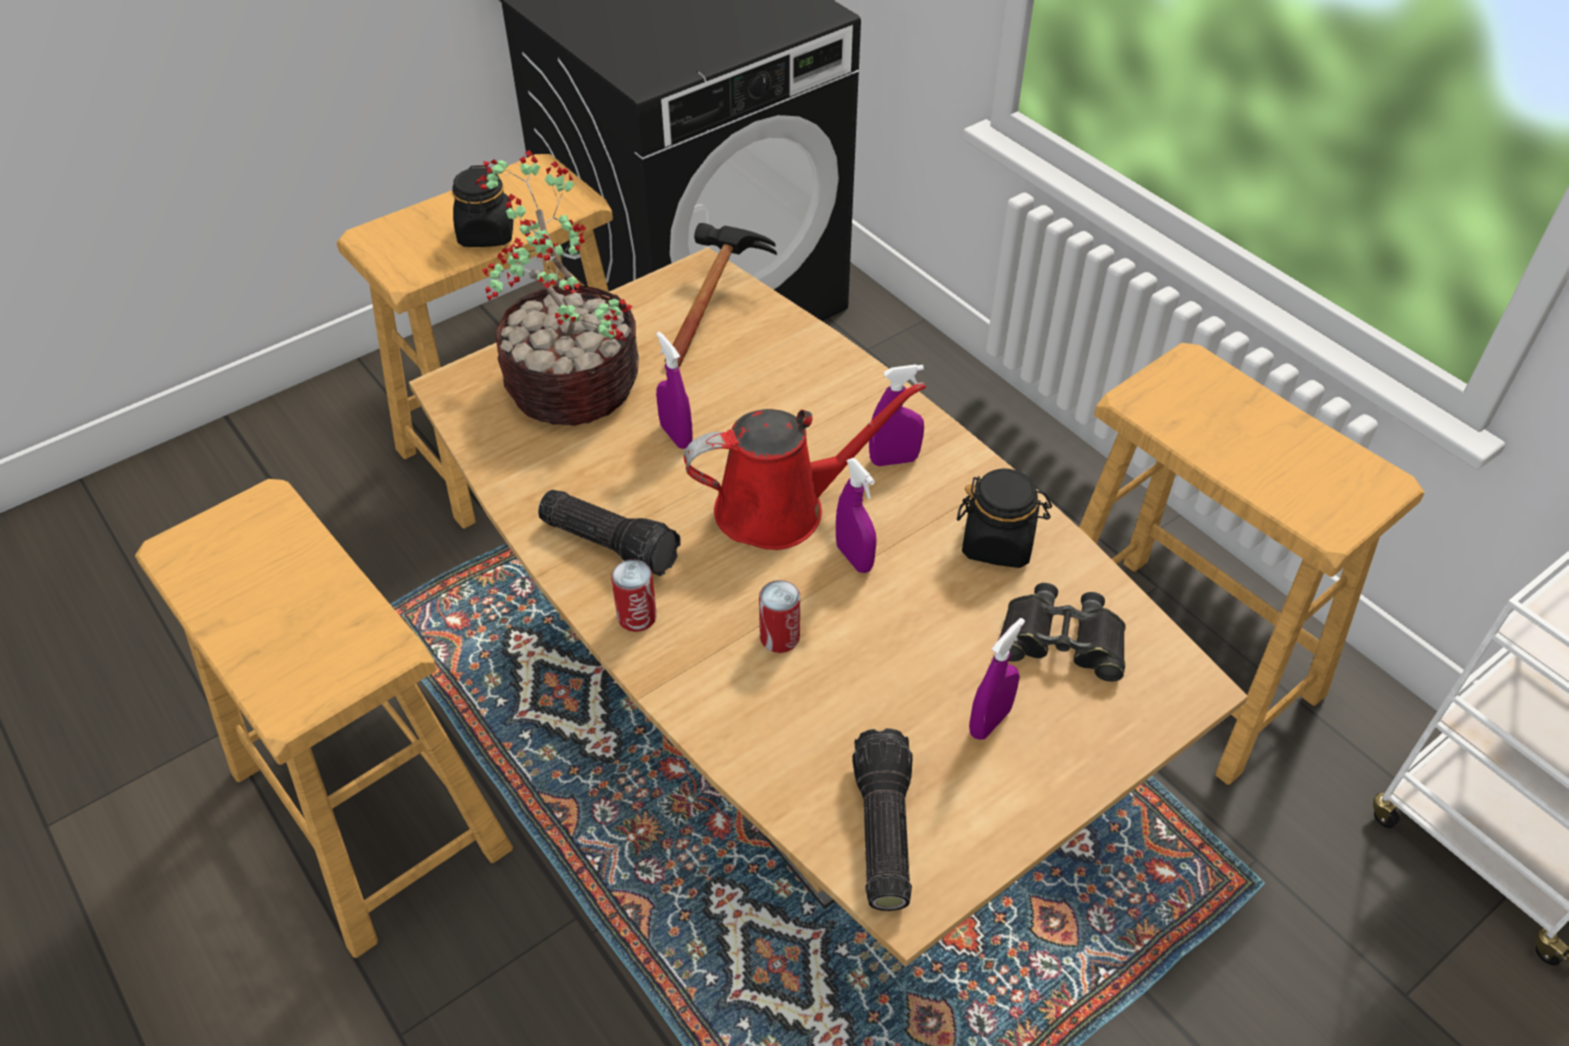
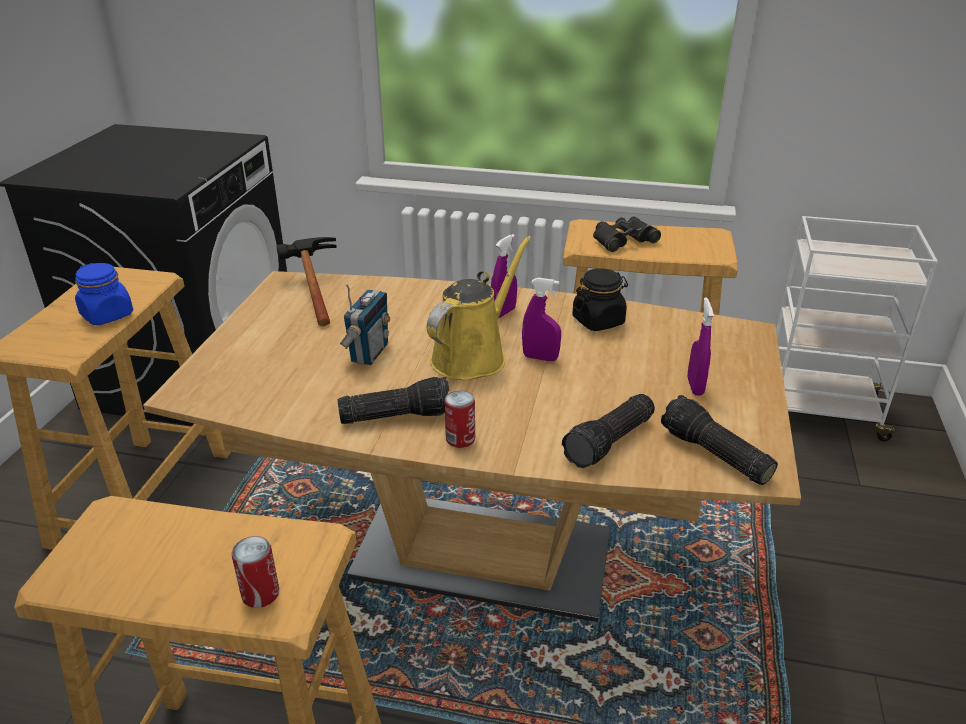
camera: 40 degrees left, 15 degrees down
(487, 234) = (107, 315): black jar -> blue jar
(570, 383) = (266, 358): potted plant -> none
(676, 436) = (369, 353): purple spray bottle -> radio
(779, 637) = (550, 407): can -> can (260, 594)
(781, 508) = (473, 356): red watering can -> yellow watering can
(786, 731) = (611, 442): none -> flashlight
(1061, 641) = (678, 342): black binoculars -> black binoculars (623, 240)

